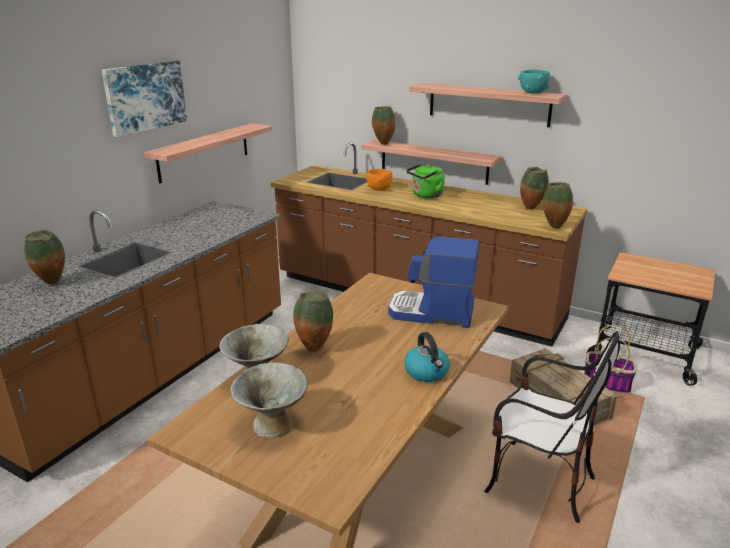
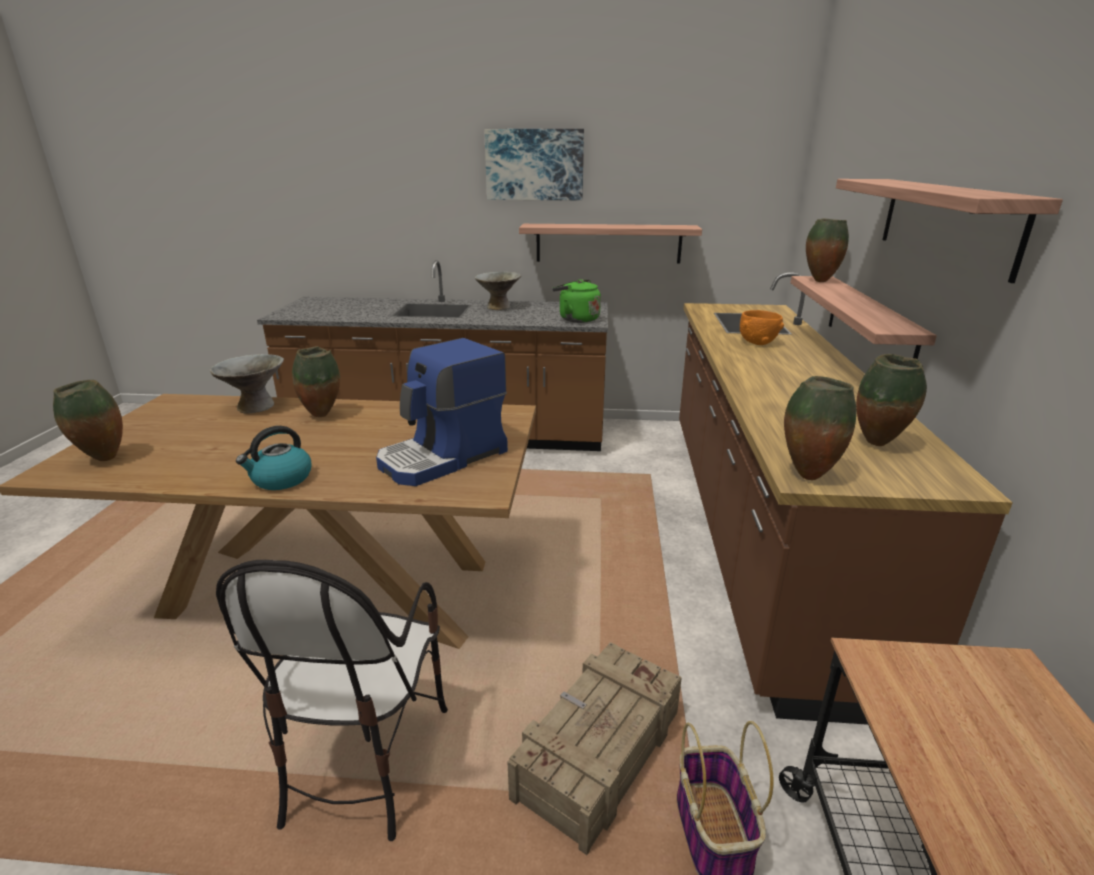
camera: 65 degrees right, 0 degrees up
(52, 283) = (369, 306): vase -> vase (103, 460)
(273, 425) = (174, 428): grey bowl -> grey bowl (499, 307)
(426, 195) = (785, 367): green kettle -> green kettle (576, 319)
(432, 313) = (443, 458): coffee machine -> coffee machine turned 120 degrees counterclockwise
(532, 93) = (981, 192): turquoise bowl -> none

